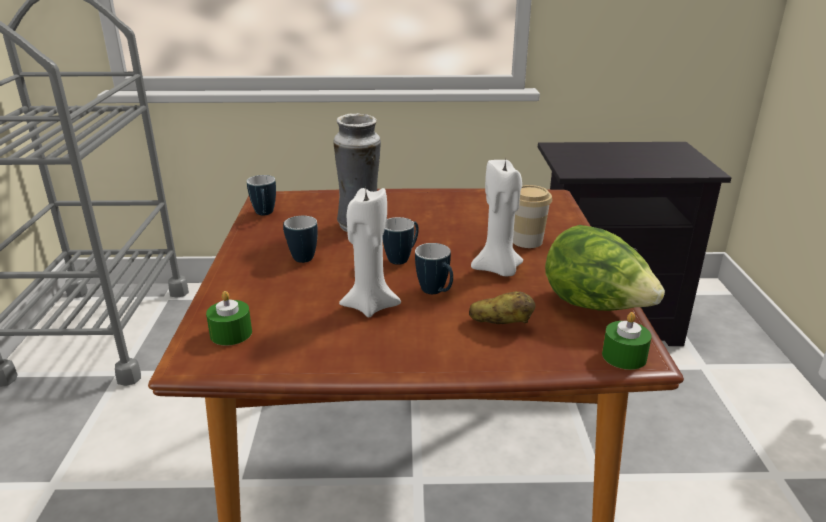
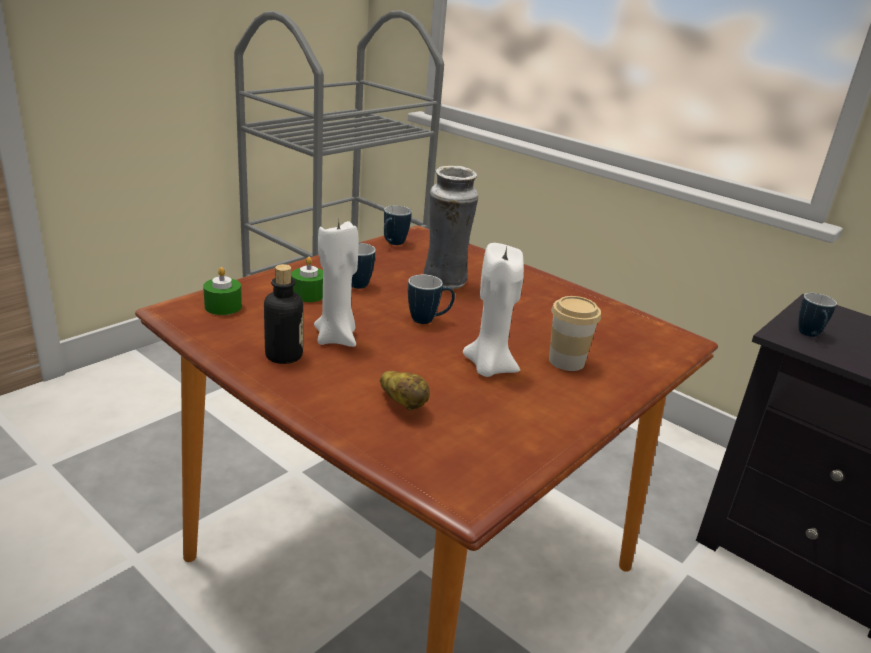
camera: 40 degrees right, 0 degrees up
(360, 341) = (284, 355): none -> bottle
(436, 292) = (402, 356): mug -> mug (810, 336)
(595, 307) = (513, 441): lettuce -> none
(624, 356) = (451, 488): green candle -> green candle (308, 294)

